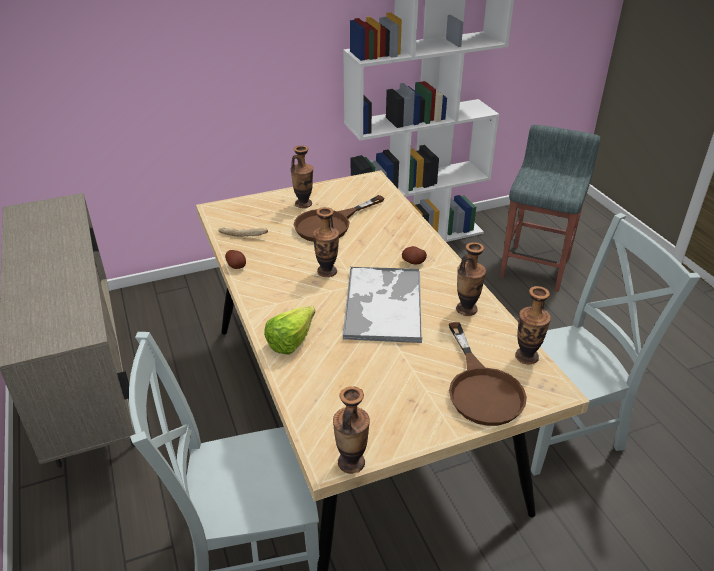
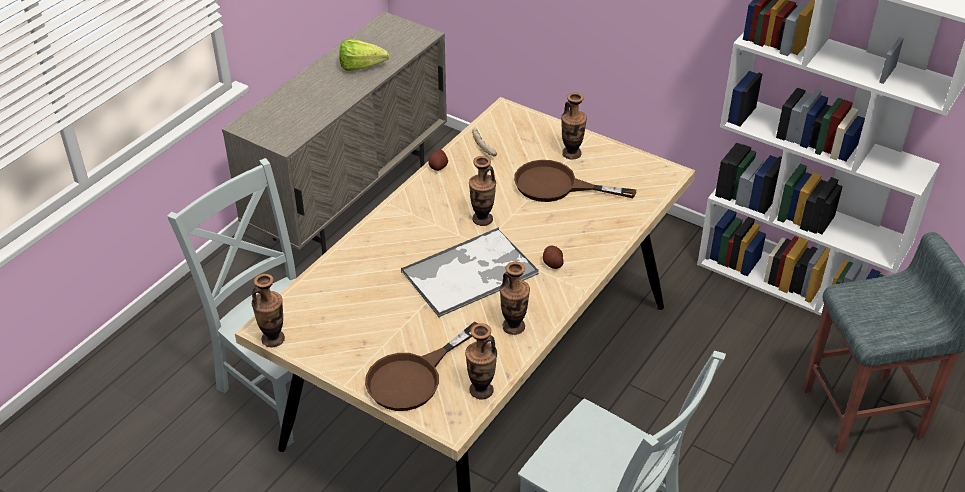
camera: 55 degrees right, 5 degrees up
(295, 339) = (377, 246): lettuce -> lettuce (365, 68)

